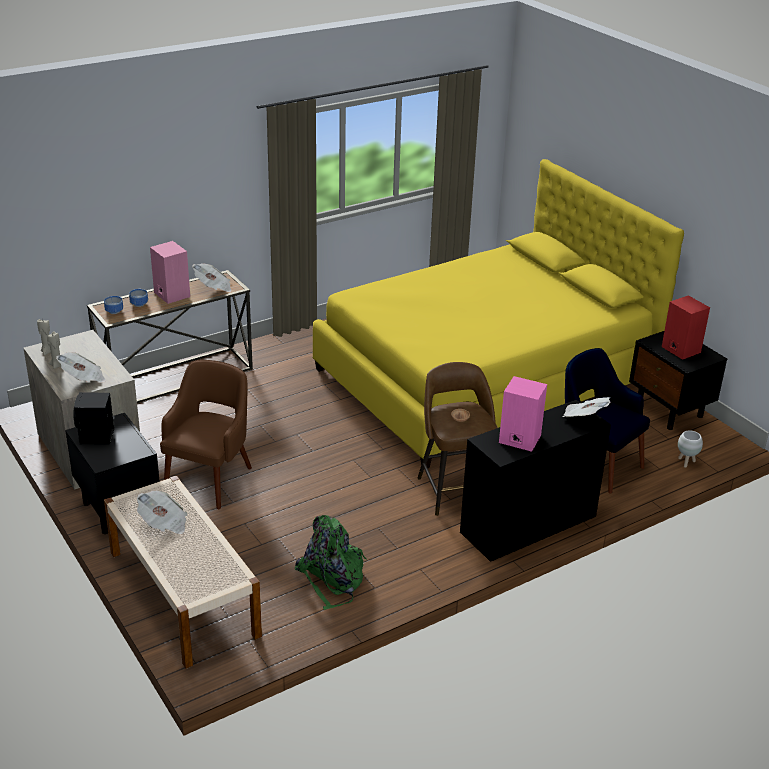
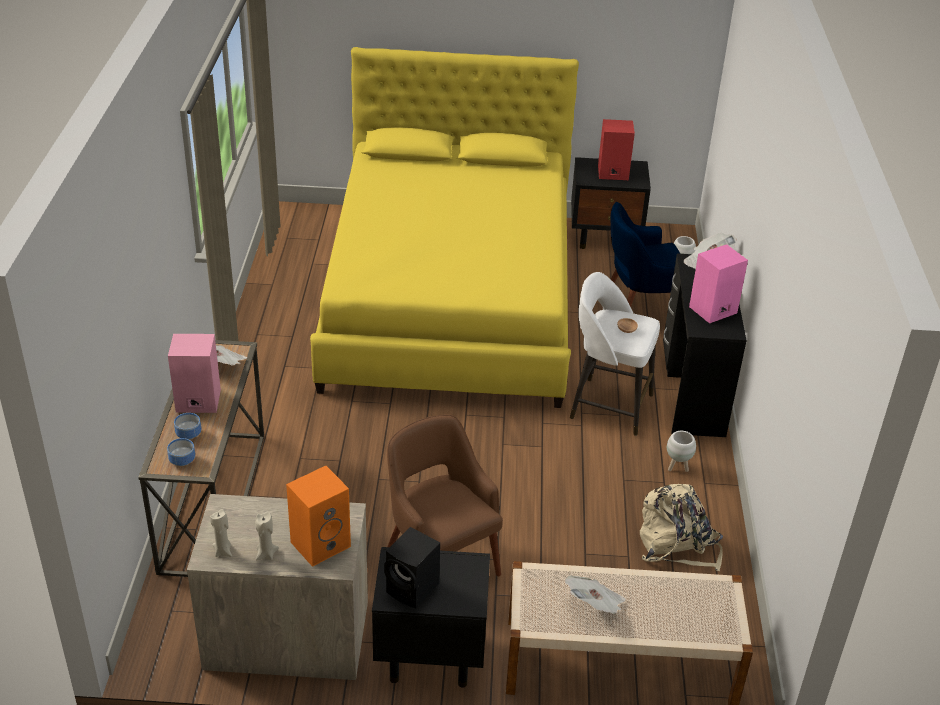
camera: 55 degrees left, 5 degrees up
(83, 378) = (321, 543): newspaper -> orange speaker
(332, 579) = (677, 545): green backpack -> beige backpack
(422, 548) = (677, 467): none -> white planter
(455, 490) = (608, 405): brown stool -> white stool

